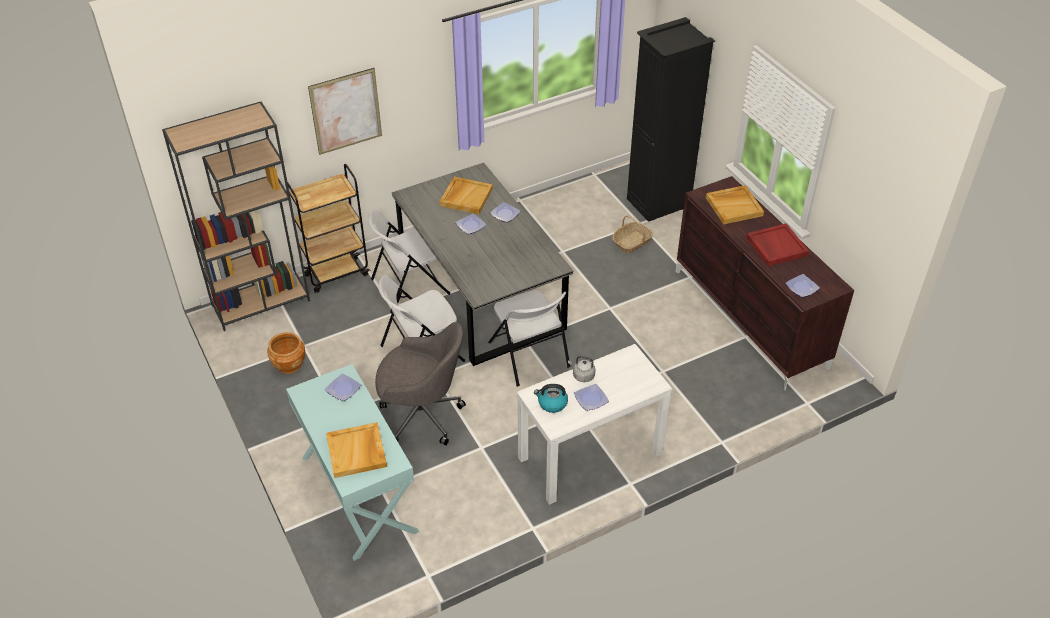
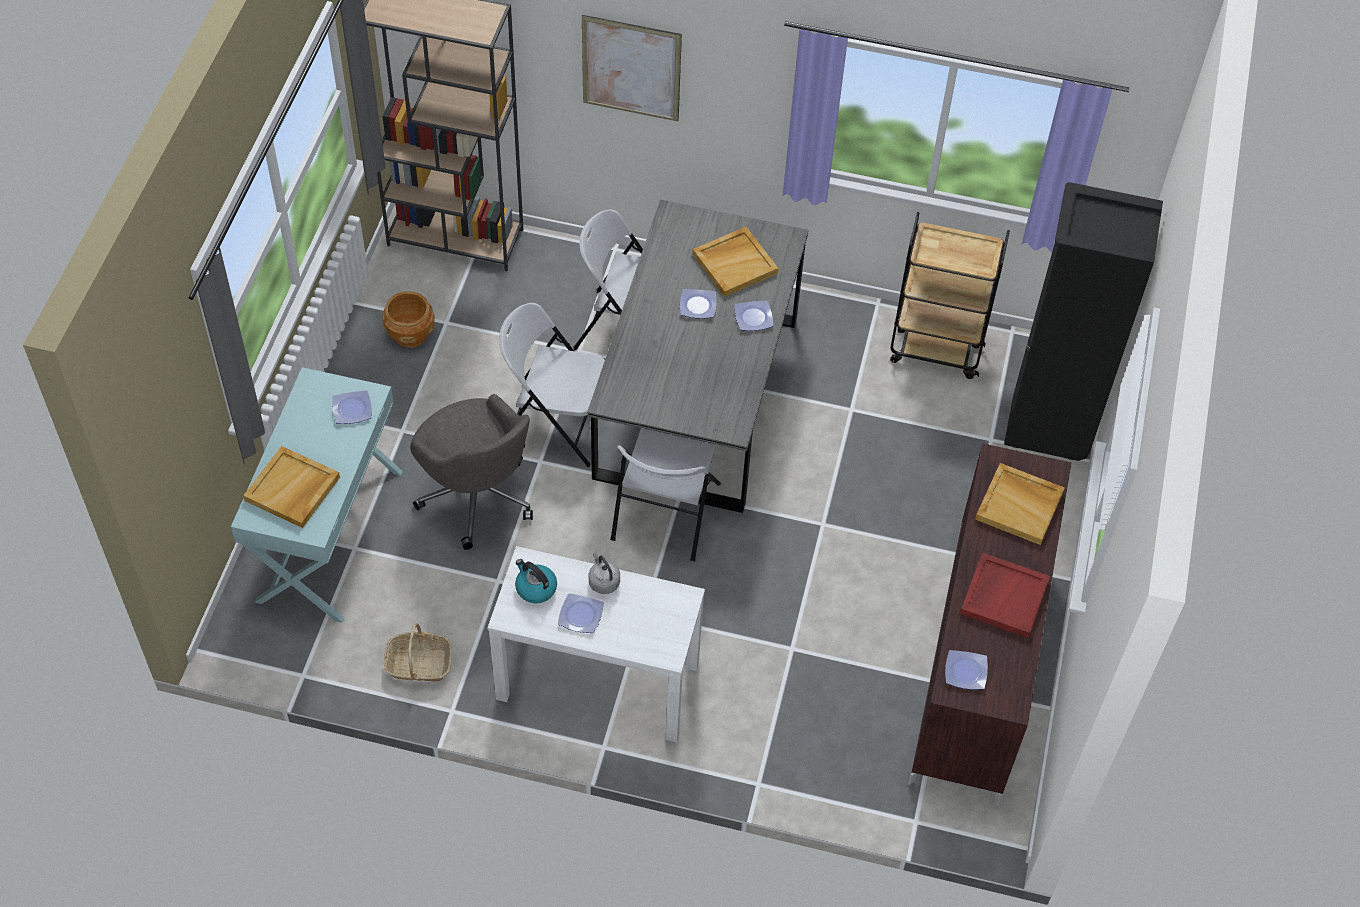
camera: 40 degrees right, 10 degrees up
(337, 274) = (568, 257): brown cart -> brown cart (936, 353)
(632, 242) = (950, 458): basket -> basket (419, 664)

